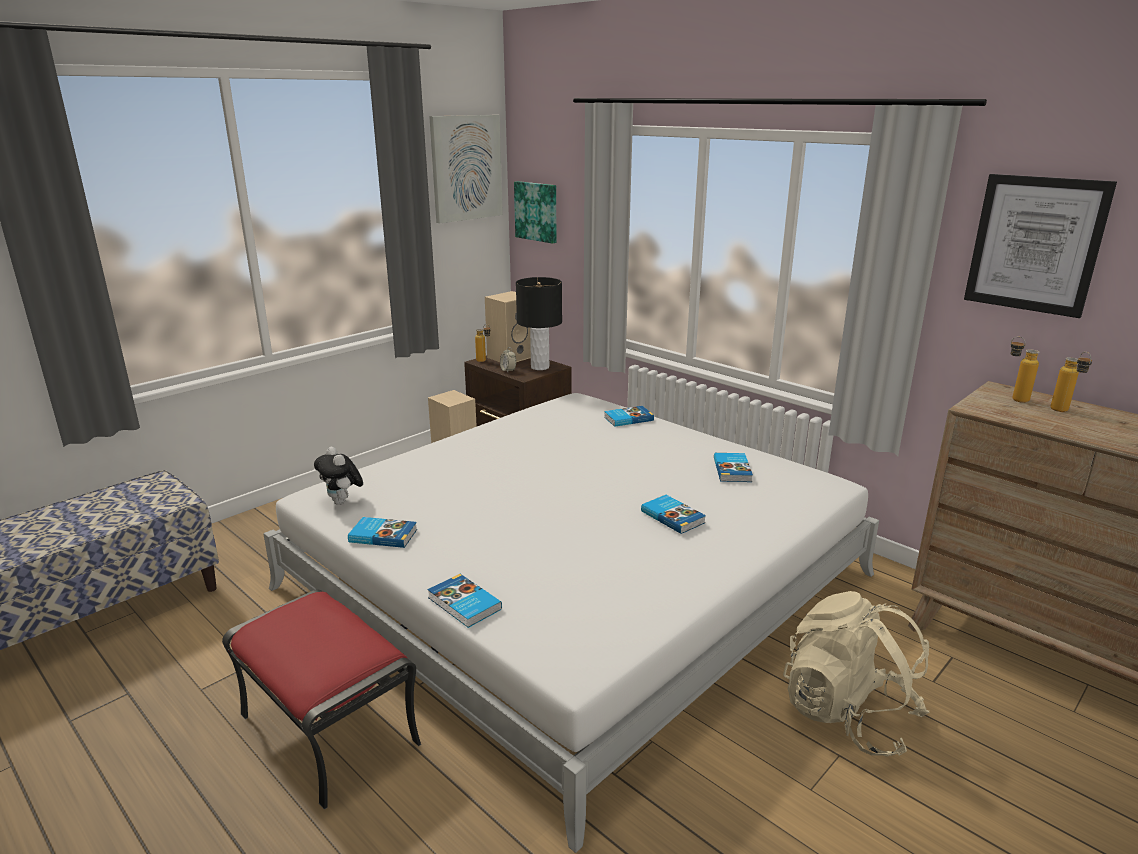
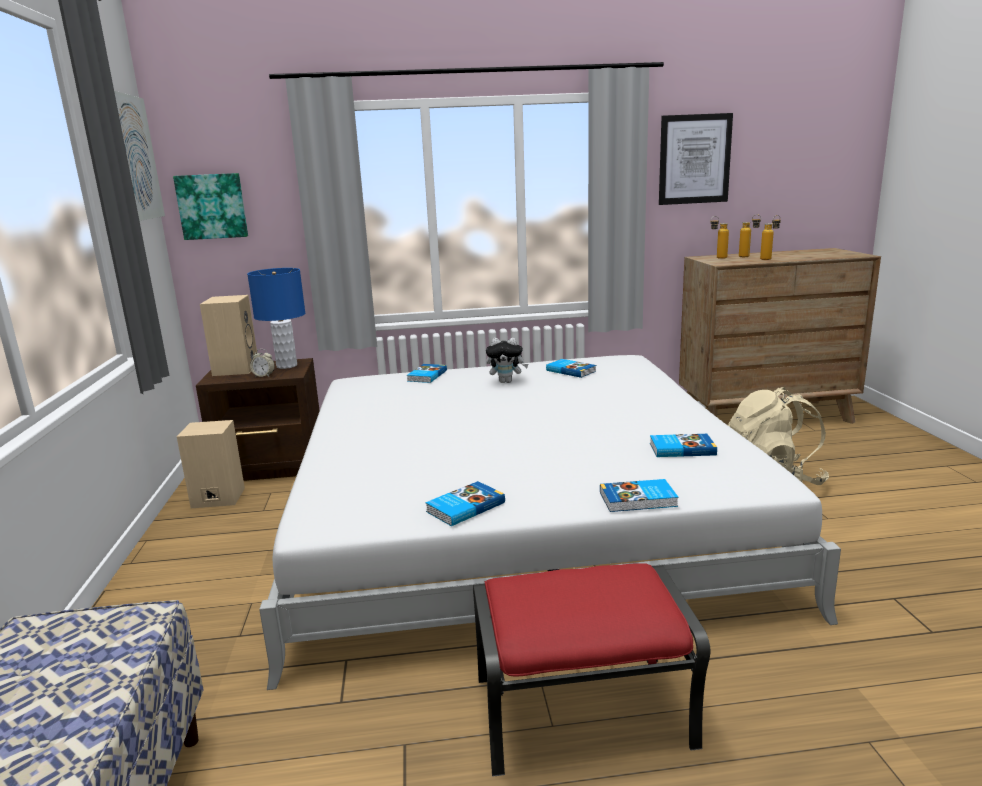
camera: 50 degrees left, 5 degrees down
(342, 502) = (359, 512): plush toy -> plush toy (506, 382)
(484, 361) = (217, 378): bottle -> bottle (769, 259)
(540, 367) = (287, 366): black table lamp -> blue table lamp
(673, 516) = (605, 403): book -> book (681, 449)

